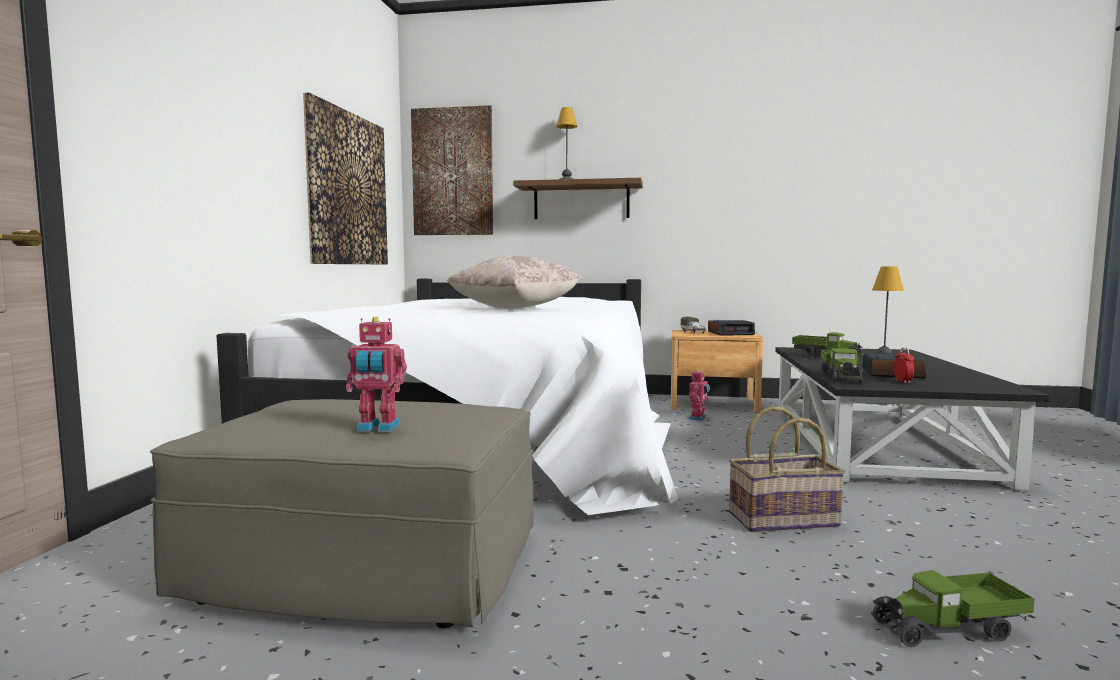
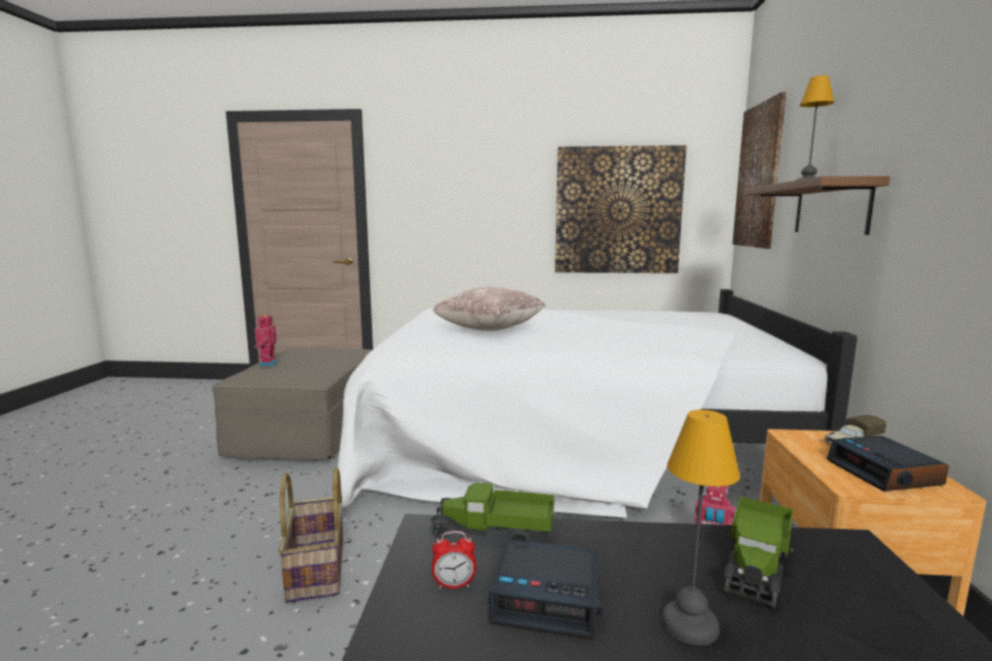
camera: 85 degrees right, 5 degrees up
(949, 629) = (90, 614): toy truck -> none

